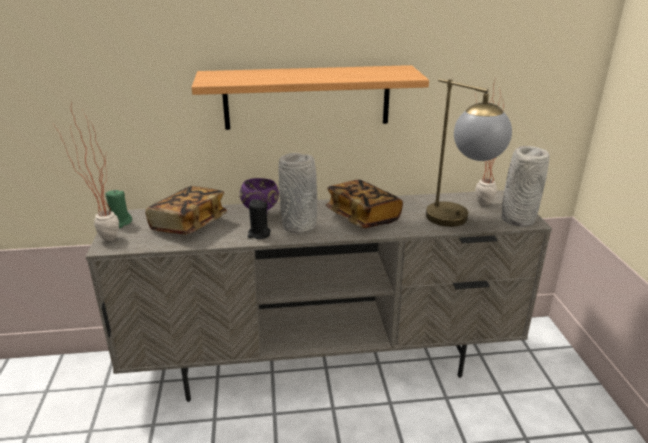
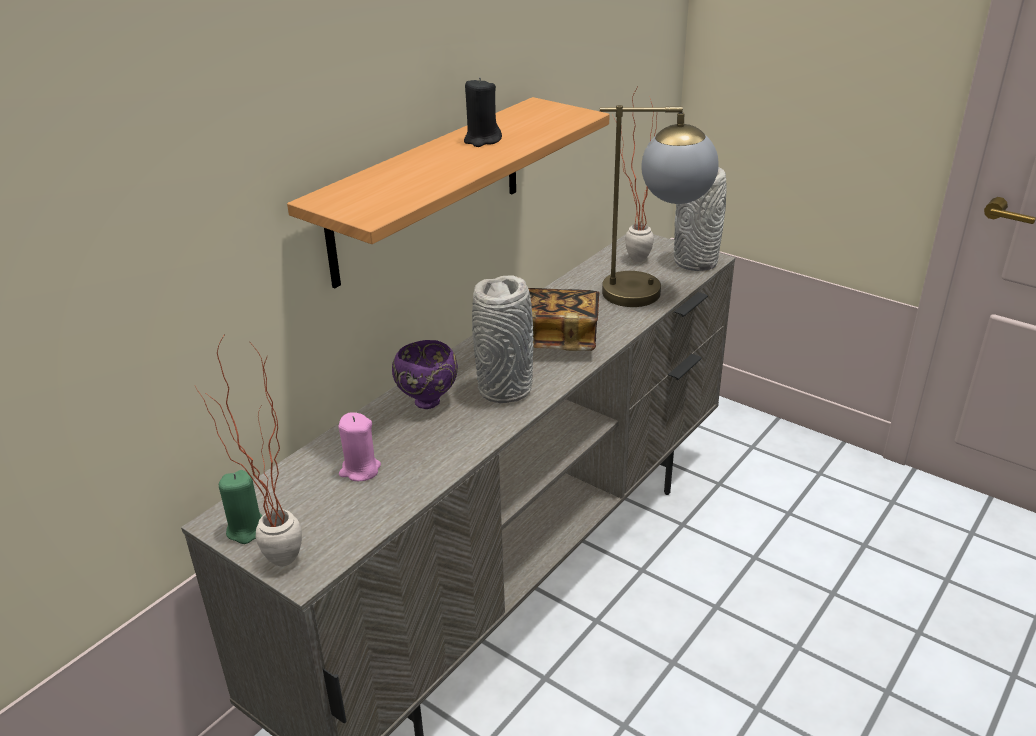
camera: 45 degrees left, 5 degrees up
(189, 224) = (360, 470): book -> pink candle
(259, 234) = (478, 427): black candle -> black candle (482, 140)

